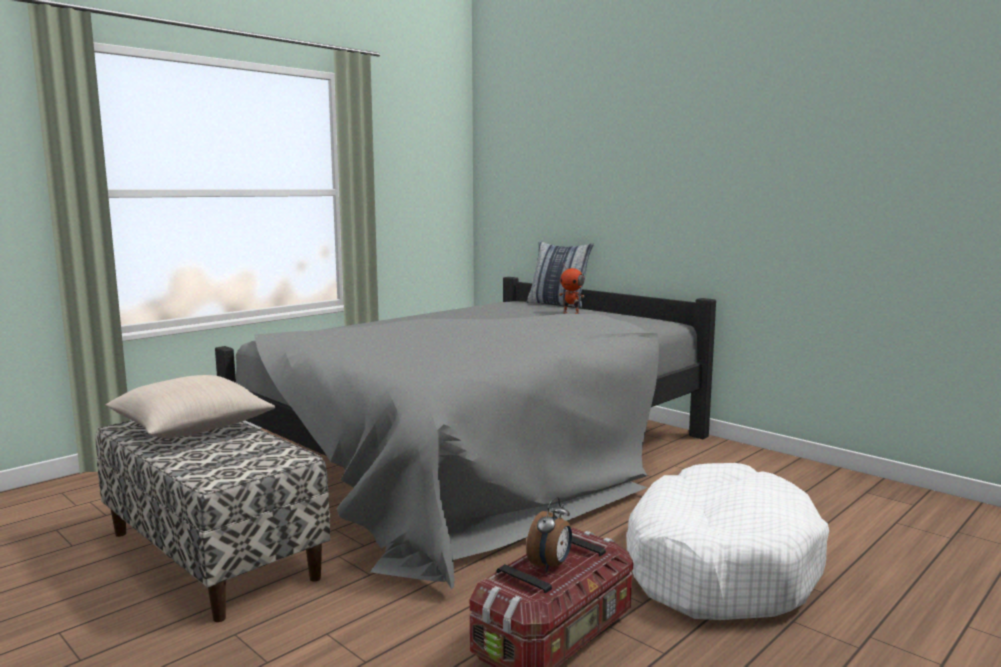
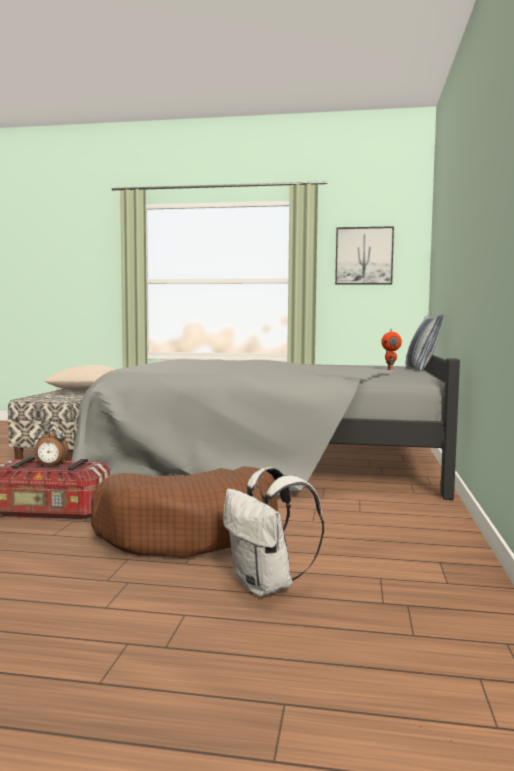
camera: 55 degrees right, 5 degrees down
(412, 160) = (364, 256): none -> picture
(719, 565) = (189, 532): white dog bed -> brown dog bed
(903, 570) = (266, 586): none -> white backpack

